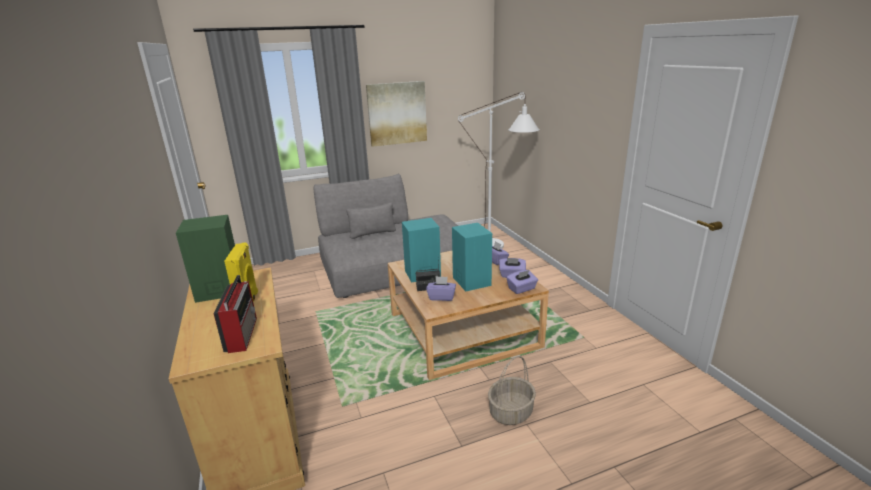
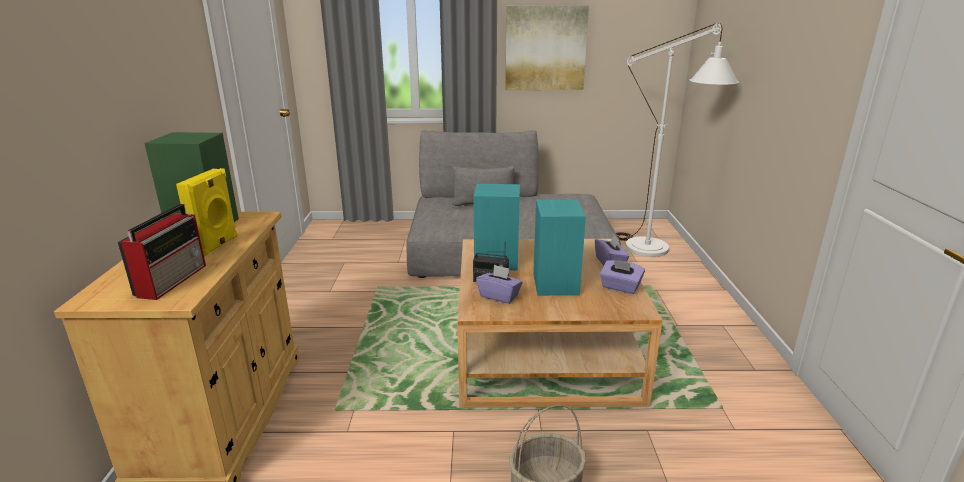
camera: 20 degrees right, 0 degrees up
(522, 289) = (621, 309): purple tissue box -> none

